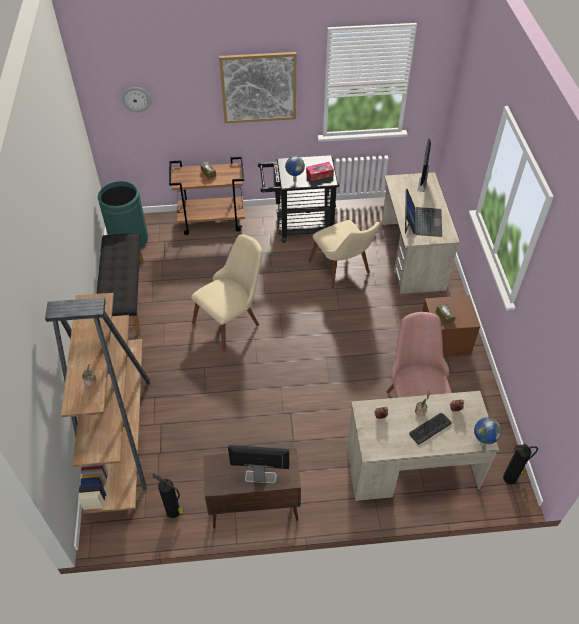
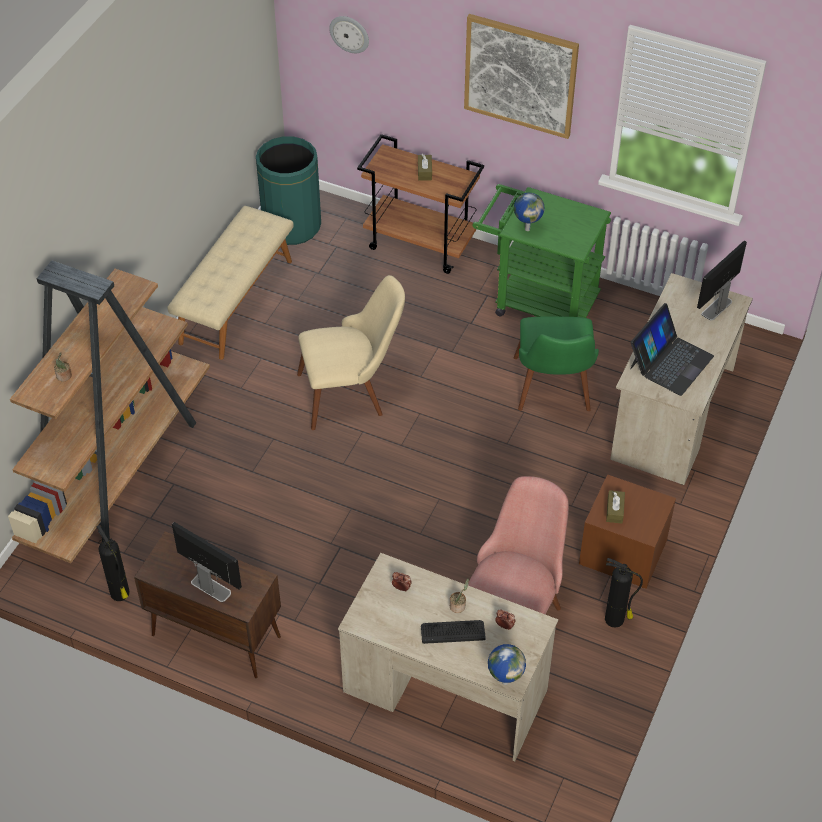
camera: 30 degrees right, 0 degrees up
(124, 296) = (235, 301): black bench -> beige bench
(298, 226) = (537, 301): black cart -> green cart
(319, 174) = (570, 234): tissue box -> none
(343, 271) = (553, 393): beige chair -> green chair
(510, 478) = (569, 770): fire extinguisher -> fire extinguisher (615, 619)

